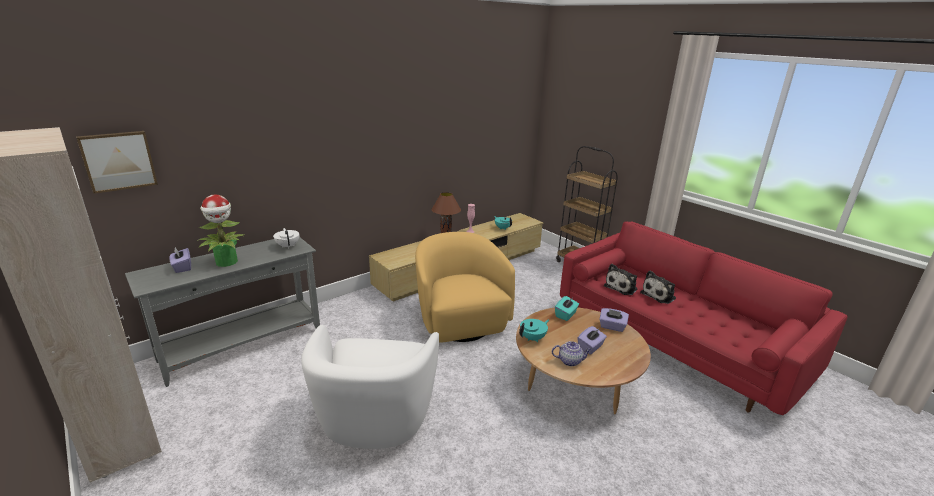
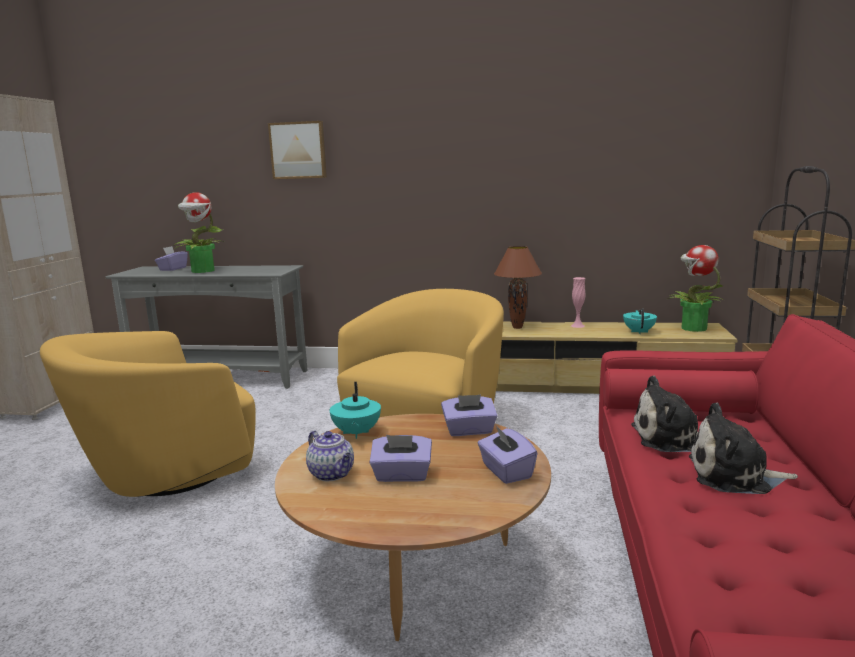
camera: 50 degrees right, 10 degrees down
(118, 161) = (148, 155): picture -> picture (298, 150)
(288, 246) = (270, 270): white teapot -> none
(375, 421) = (166, 473): white armchair -> yellow armchair
(517, 219) = (693, 328): none -> potted plant
(533, 338) = (356, 433): turquoise teapot -> turquoise teapot turned 75 degrees clockwise
(566, 315) = (469, 431): turquoise tissue box -> purple tissue box

